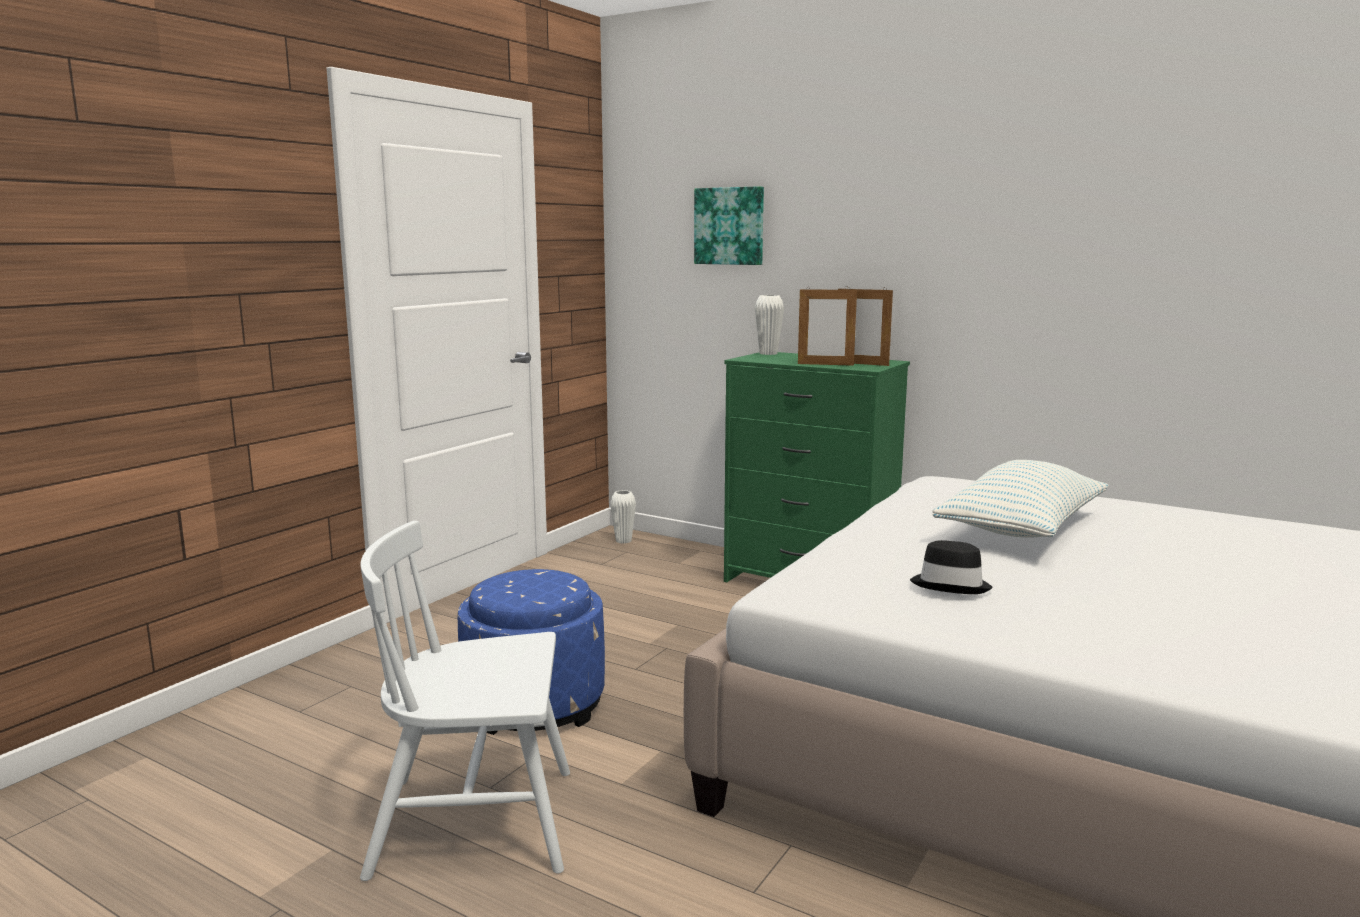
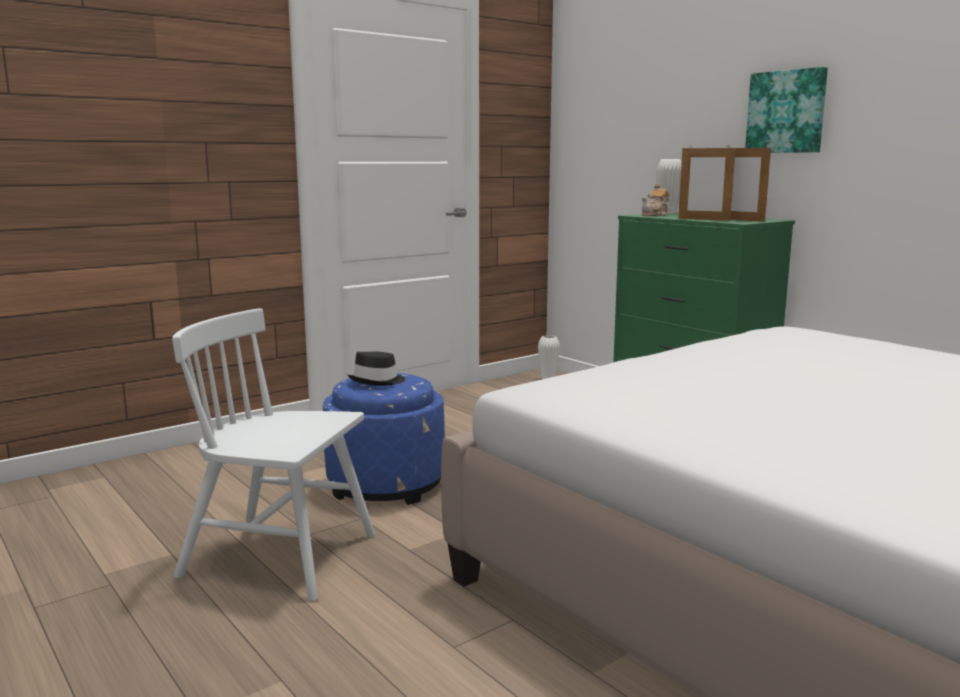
camera: 20 degrees right, 0 degrees up
(730, 226) = (647, 98): picture -> picture (787, 112)
(764, 358) = (655, 215): none -> teapot
(951, 585) = (687, 400): black hat -> black hat (378, 381)
(1021, 528) = (821, 367): pillow -> none

